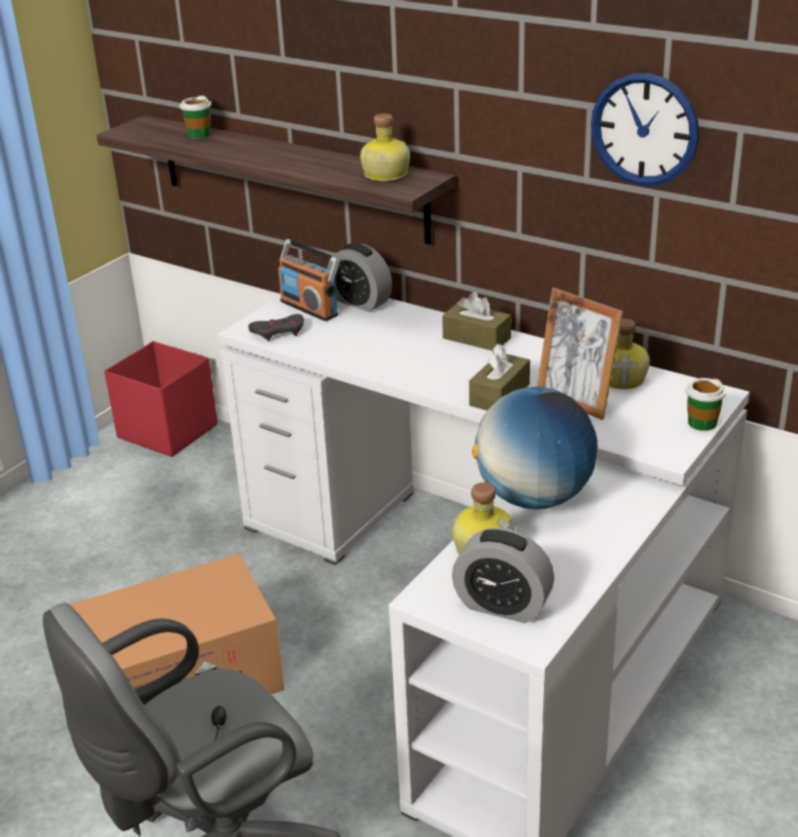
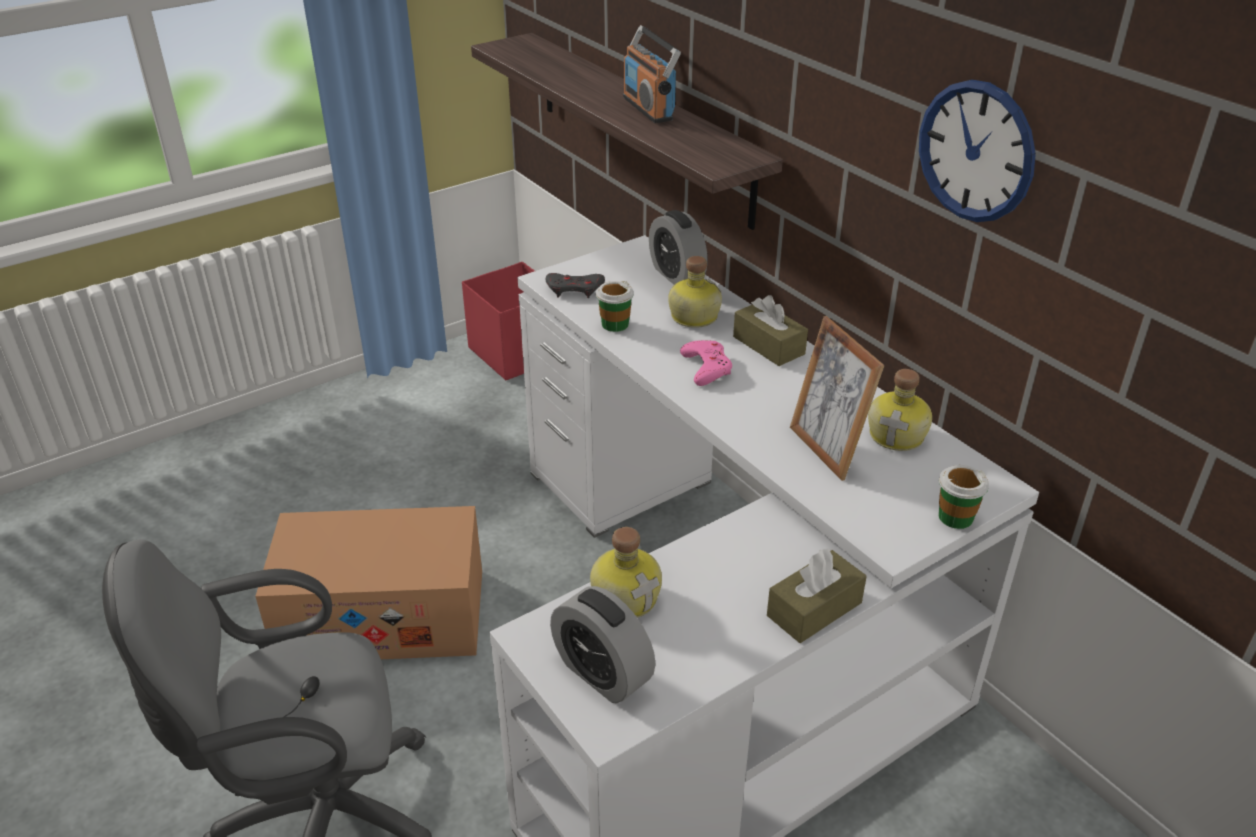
camera: 20 degrees right, 5 degrees up
(199, 135) = (563, 63): cup -> cup (614, 324)
(310, 308) = (622, 269): radio -> radio (648, 108)
(384, 175) = (707, 144): bottle -> bottle (692, 316)
(437, 365) = (706, 367): none -> pink game controller
(499, 395) = (749, 419): brown tissue box -> brown tissue box (814, 609)
(534, 497) = (720, 551): globe -> none

